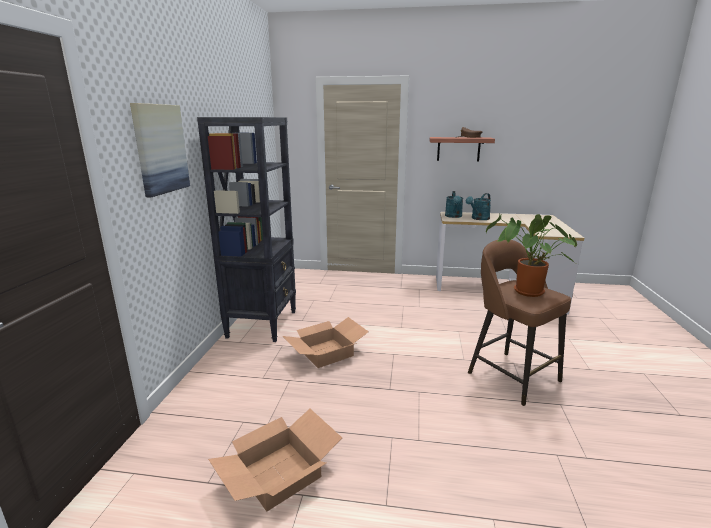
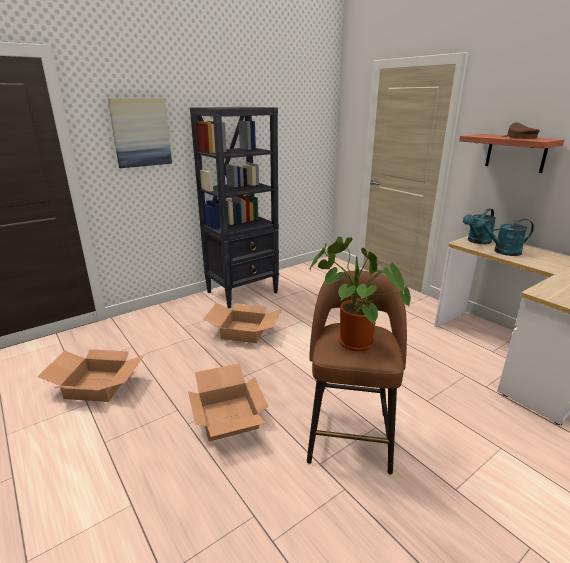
camera: 45 degrees right, 5 degrees up
(433, 415) = (227, 417): none -> cardboard box

